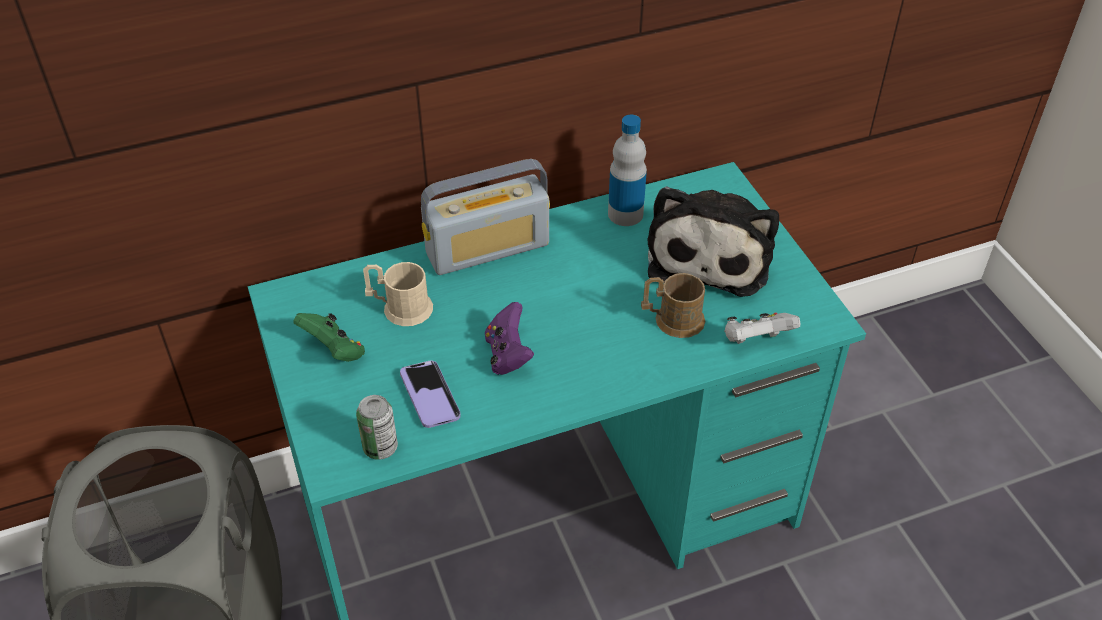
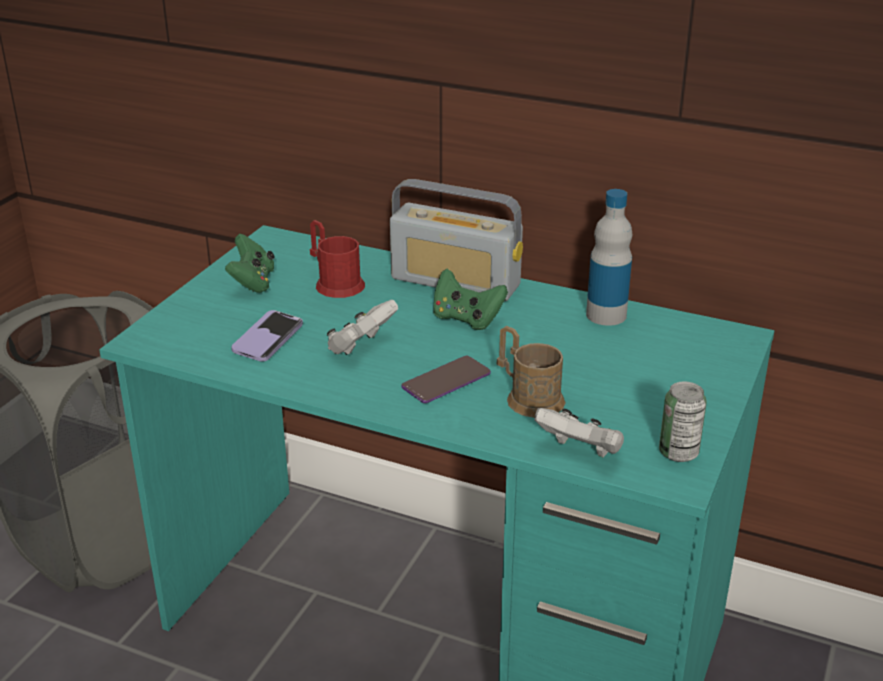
camera: 45 degrees right, 15 degrees down
(380, 447) = (187, 346): can -> can (678, 453)
(400, 308) = (335, 283): beige mug -> red mug
(508, 355) = (361, 346): purple game controller -> white game controller
(543, 279) = (466, 319): none -> green game controller
(605, 343) = (446, 381): none -> phone
(710, 254) = (640, 375): plush toy -> none

